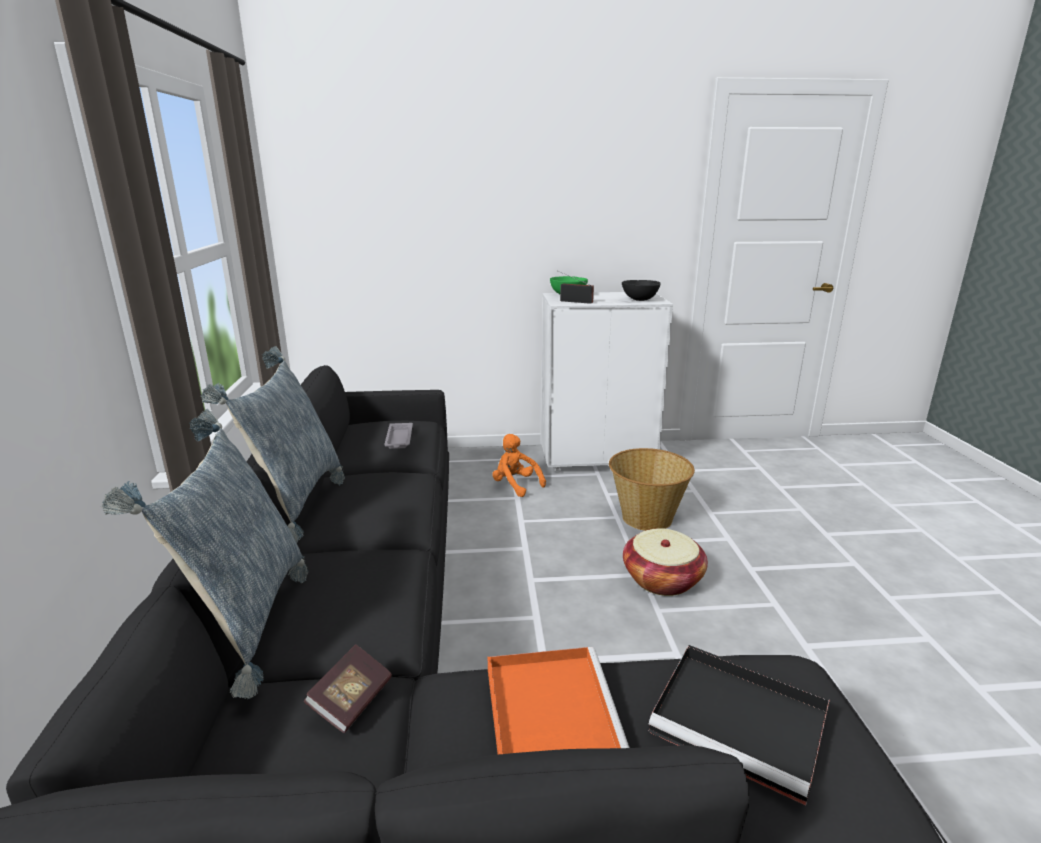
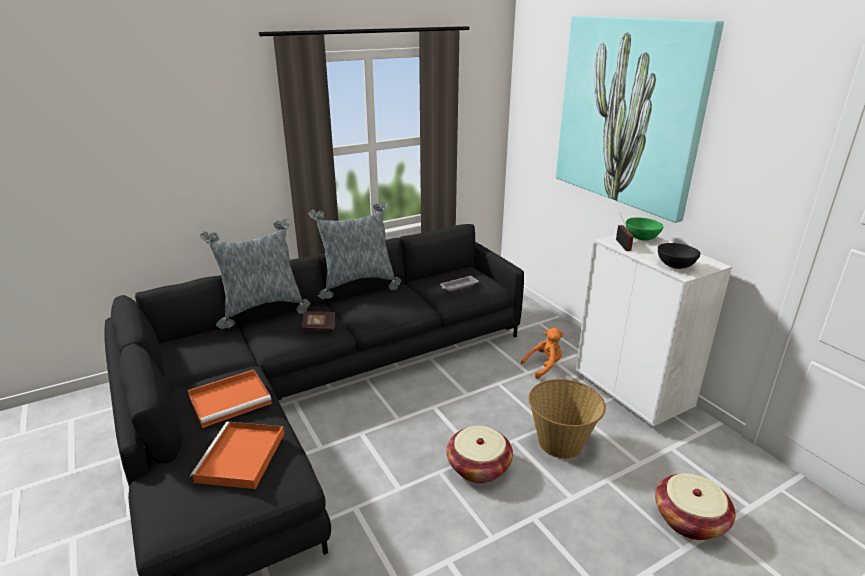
camera: 65 degrees right, 5 degrees up
(351, 700) = (227, 350): book -> book (319, 327)
(493, 171) = (629, 113): none -> picture
(515, 485) = (544, 366): orange plush toy -> orange plush toy turned 45 degrees clockwise
(742, 723) = (241, 458): black tray -> orange tray
(769, 495) = (689, 520): none -> basket

